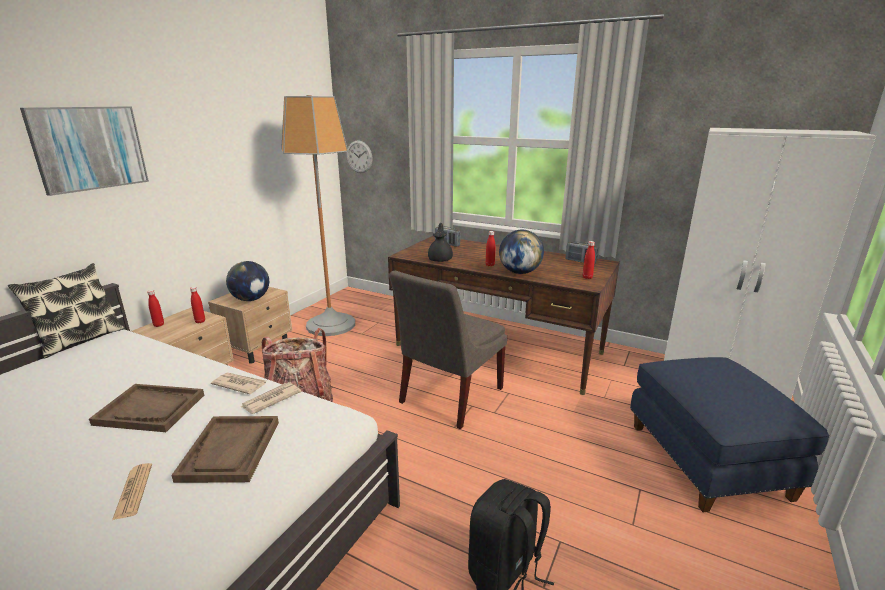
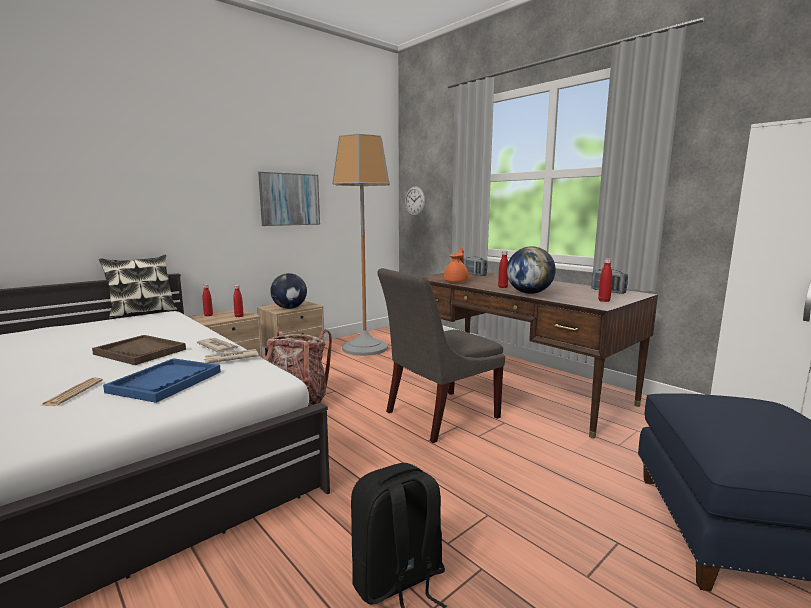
camera: 20 degrees right, 10 degrees down
(89, 148) = (178, 166): picture -> picture (289, 199)
(230, 450) = (165, 382): brown tray -> blue tray
(440, 259) = (457, 281): black teapot -> orange teapot

